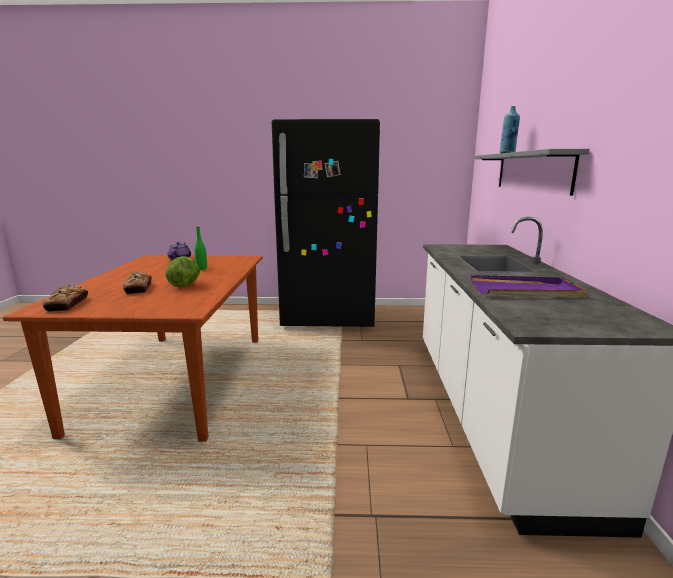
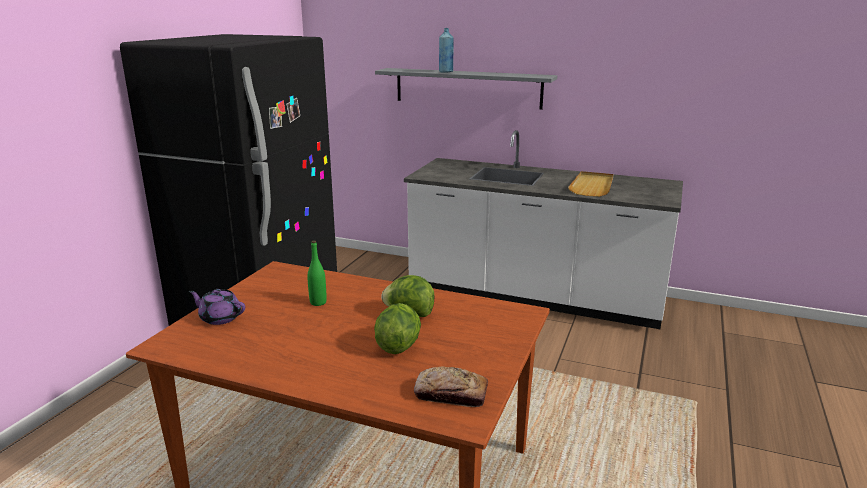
camera: 70 degrees left, 5 degrees up
(138, 288) = (398, 346): bread -> lettuce
(526, 291) = (592, 186): purple tray -> beige tray

